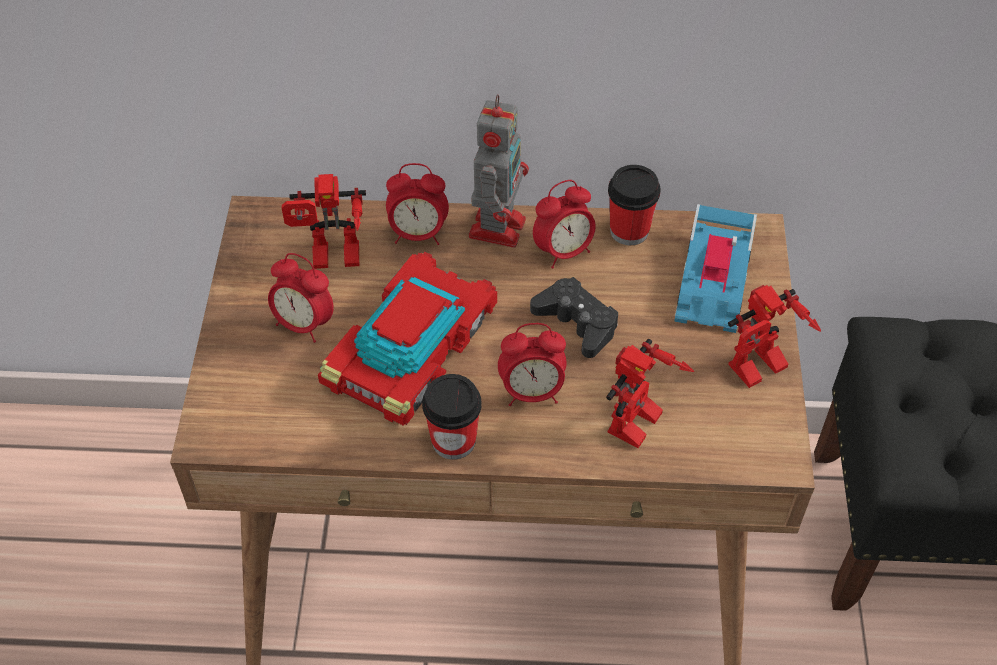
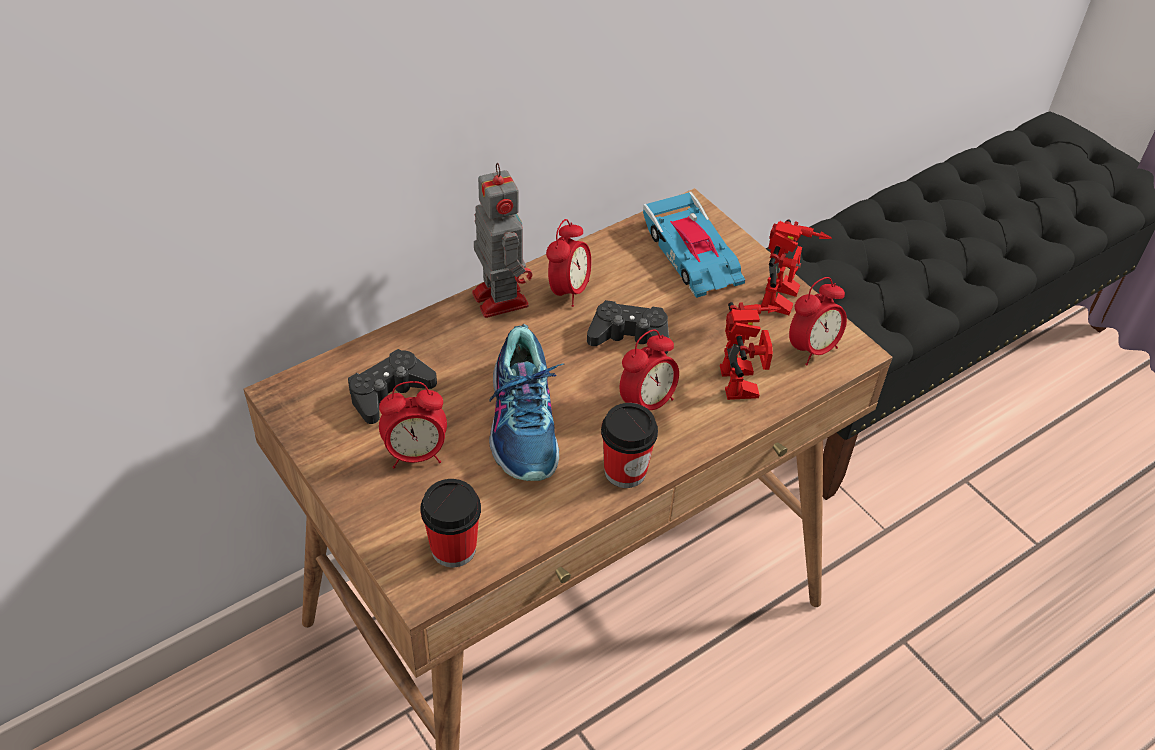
camera: 40 degrees left, 5 degrees down
(332, 260) = (389, 393): toy robot -> black game controller
(413, 348) = (525, 422): toy car -> shoe
(418, 234) = (441, 336): alarm clock -> alarm clock (812, 349)
(629, 230) = (601, 251): cup -> cup (453, 548)

